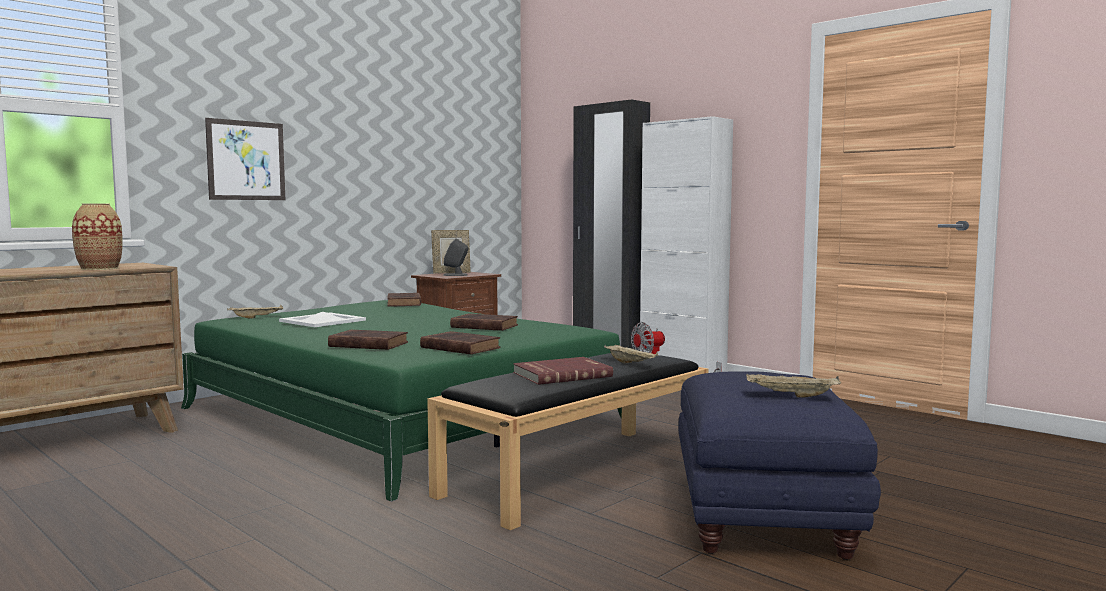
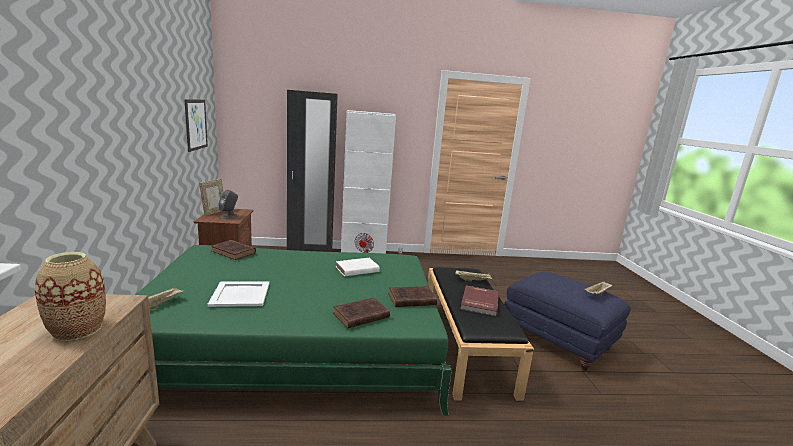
camera: 50 degrees left, 10 degrees up
(246, 160) = (81, 147): picture -> picture (196, 124)
(482, 326) = (356, 269): brown book -> white book

